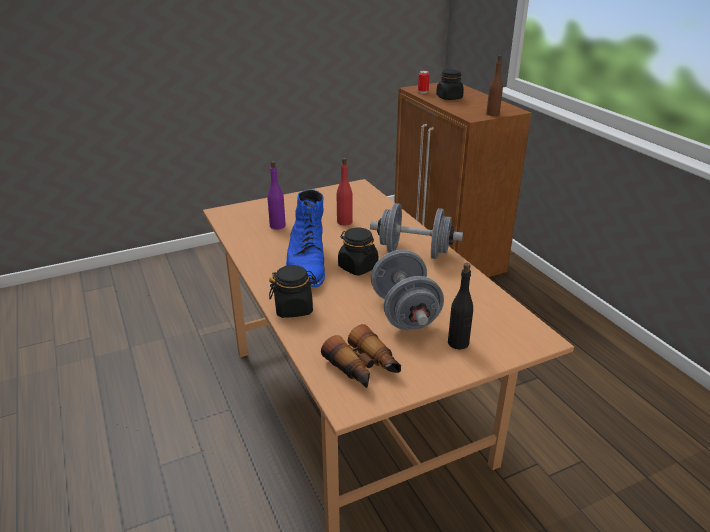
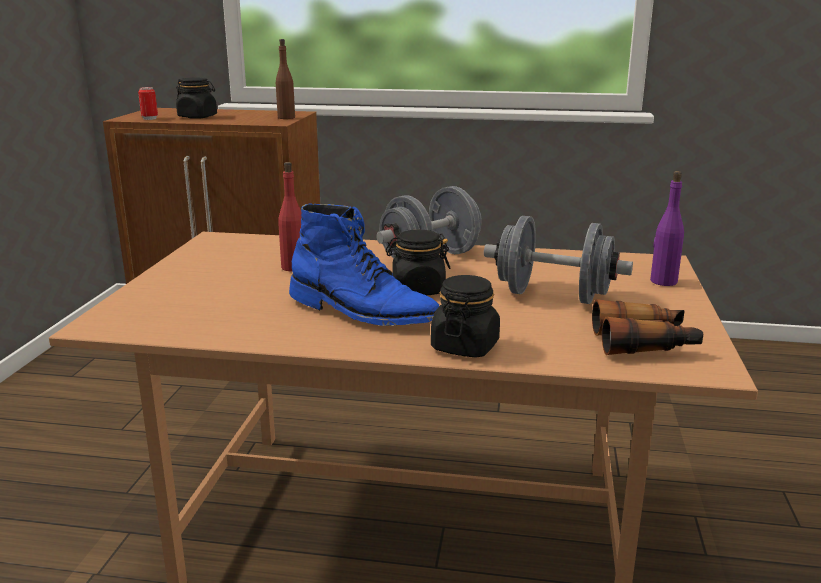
camera: 55 degrees left, 10 degrees down
(277, 225) = (223, 302): purple bottle -> purple bottle (663, 281)
(458, 343) = (638, 291): black bottle -> none

